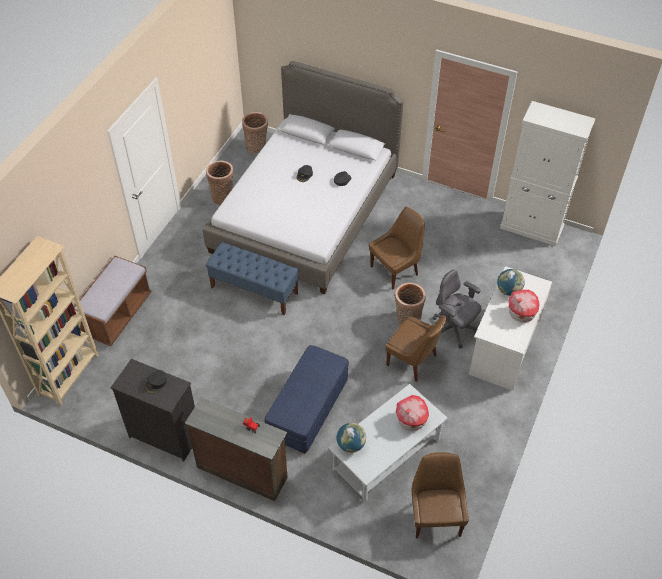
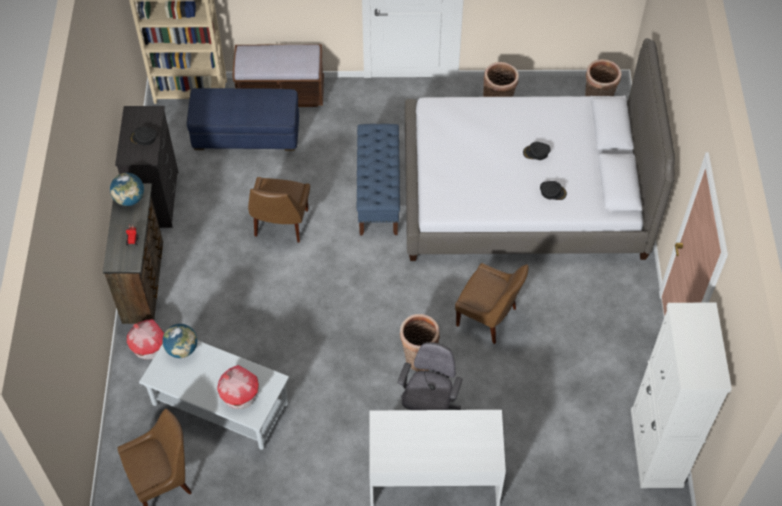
camera: 65 degrees right, 5 degrees up
(308, 409) = (245, 308): blue ottoman -> blue ottoman (246, 134)
(413, 361) = (360, 385): brown chair -> brown chair (280, 225)
(508, 290) = (462, 425): globe -> globe (130, 199)
(521, 313) = (432, 451): toy house -> toy house (148, 347)

